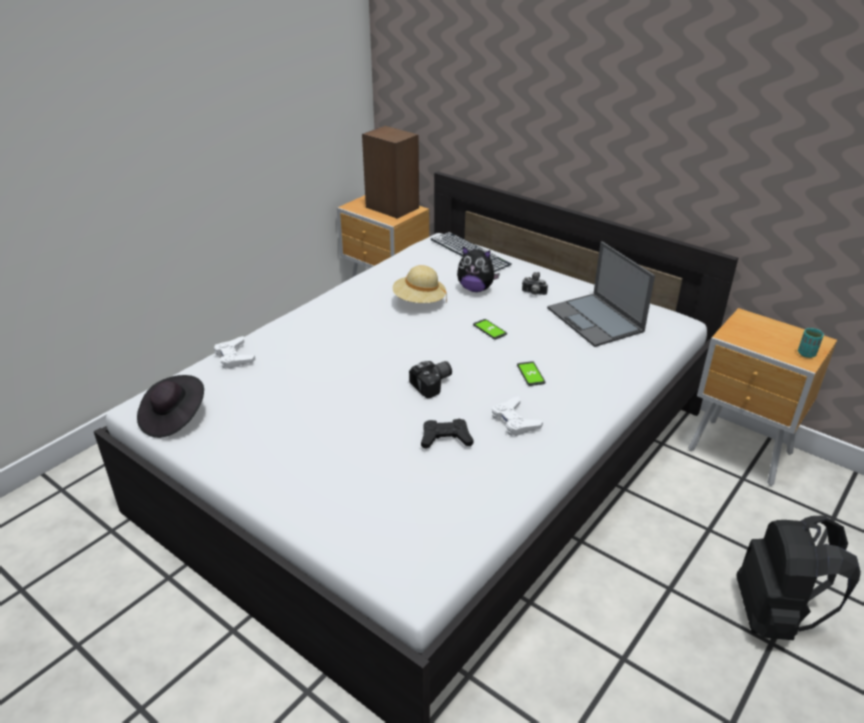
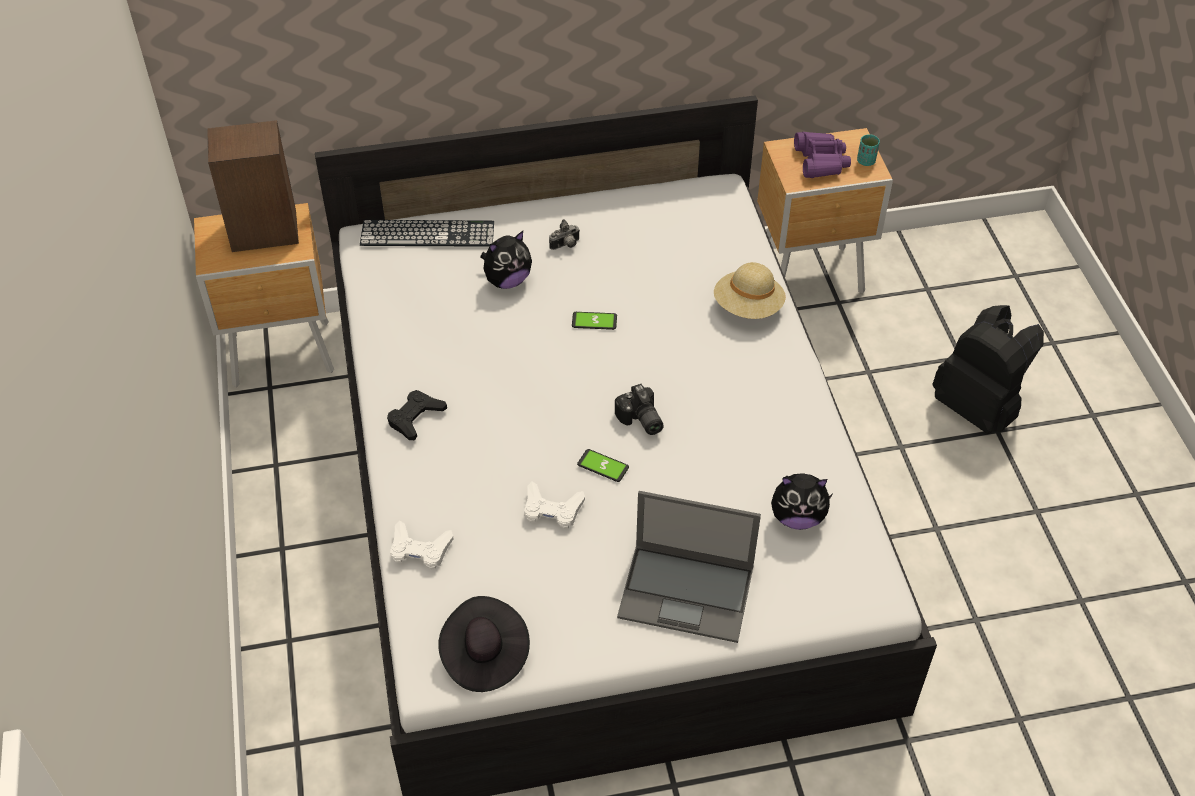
camera: 50 degrees left, 15 degrees up
(419, 301) = (483, 338): beige hat -> beige hat (748, 307)
(433, 384) = (640, 421): camera -> camera turned 150 degrees clockwise
(439, 497) = (797, 517): none -> plush toy
(445, 438) = (726, 463): black game controller -> black game controller (415, 418)
(514, 421) = (748, 401): white game controller -> white game controller (552, 510)
(530, 374) = (693, 343): phone -> phone (603, 466)
(596, 320) = (660, 238): laptop -> laptop (688, 592)
(767, 336) = (821, 161): none -> purple binoculars

